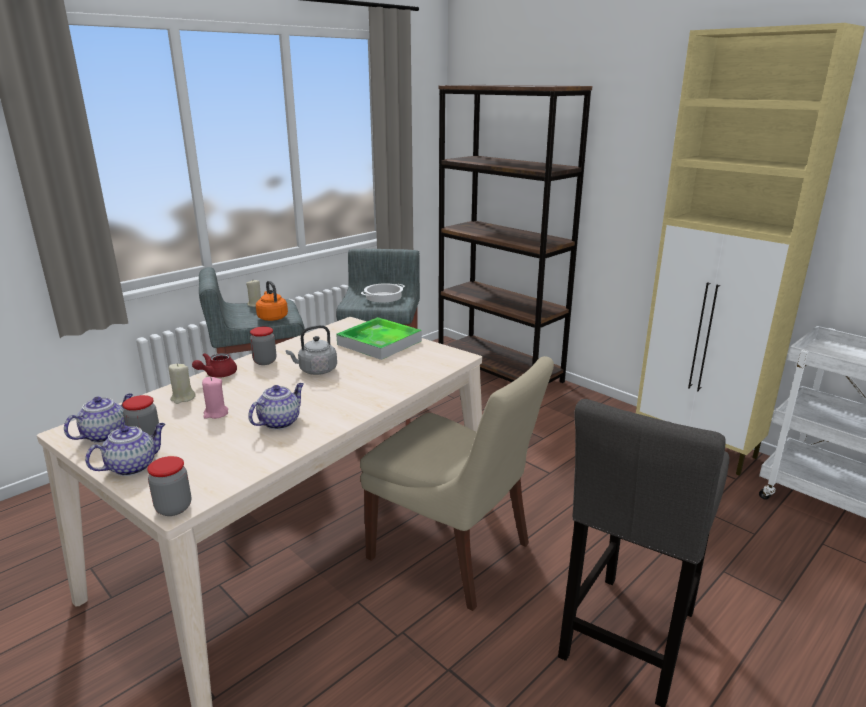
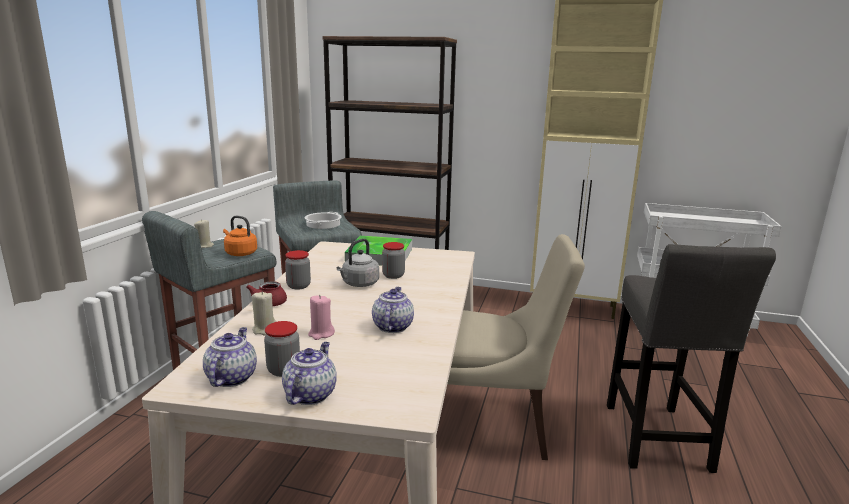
camera: 30 degrees left, 5 degrees down
(174, 508) = (410, 413): jar -> jar (393, 275)

